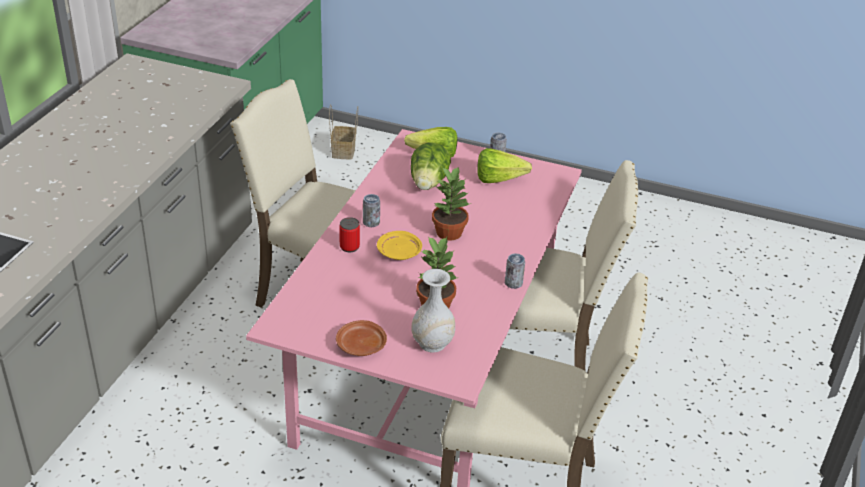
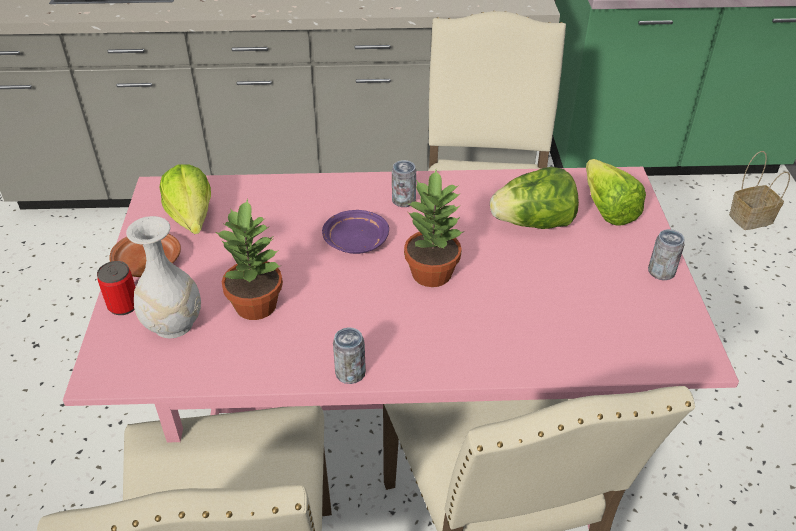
camera: 70 degrees right, 5 degrees up
(349, 247) = (341, 198): can -> can (123, 305)
(399, 252) = (355, 241): yellow plate -> purple plate
(503, 180) = (611, 294): lettuce -> lettuce (191, 224)

